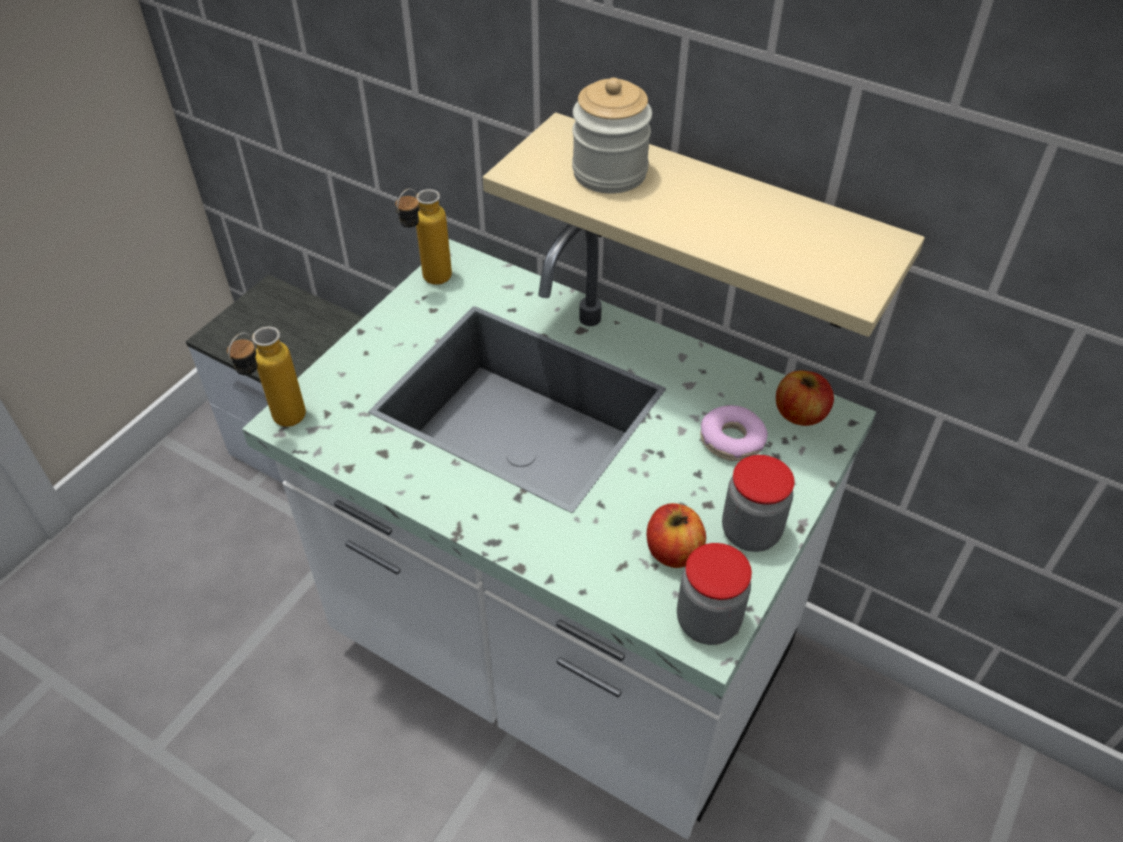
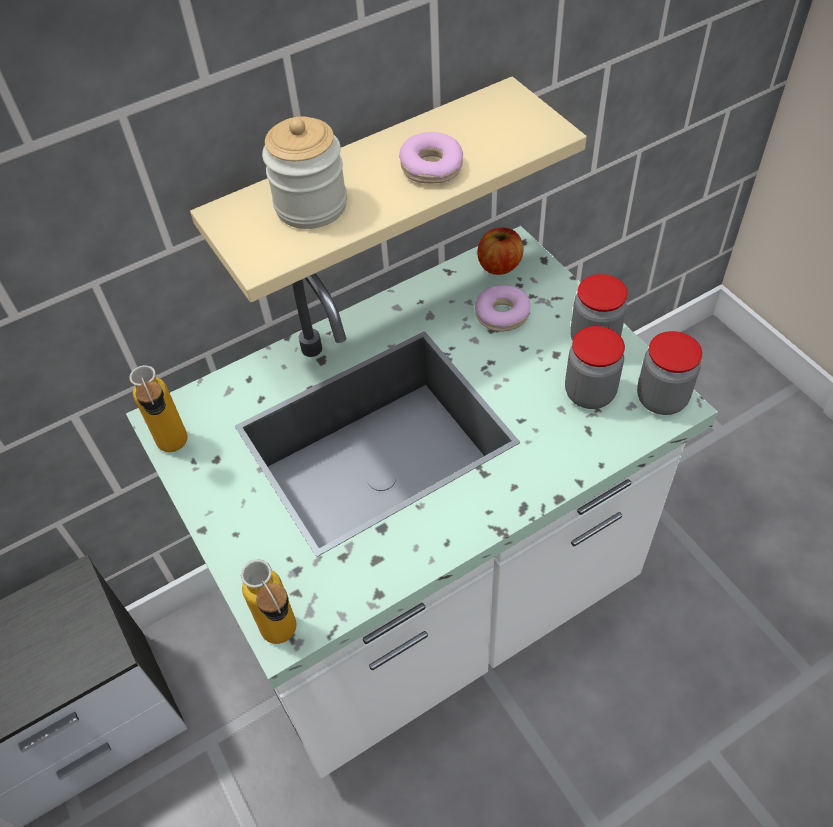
camera: 60 degrees left, 5 degrees up
(673, 551) = (589, 393): apple -> jar
(722, 227) = (431, 168): none -> donut

